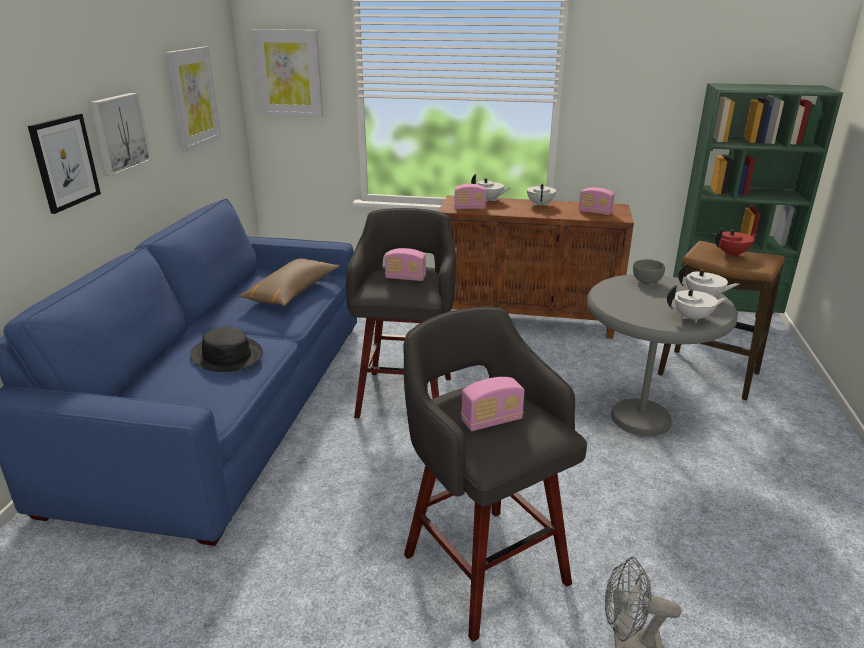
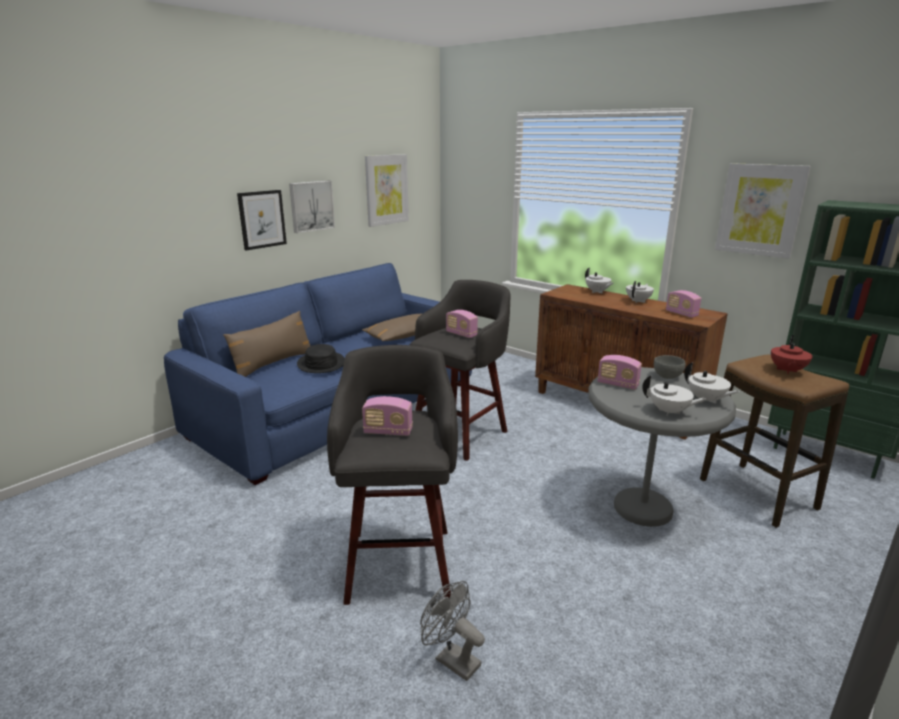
camera: 30 degrees right, 5 degrees down
(154, 372) = (273, 364): none -> brown pillow
(288, 73) = (470, 177): picture -> picture (760, 210)
(469, 208) = (571, 295): radio -> radio (617, 384)
(732, 254) = (786, 370): red teapot -> red teapot turned 105 degrees clockwise

